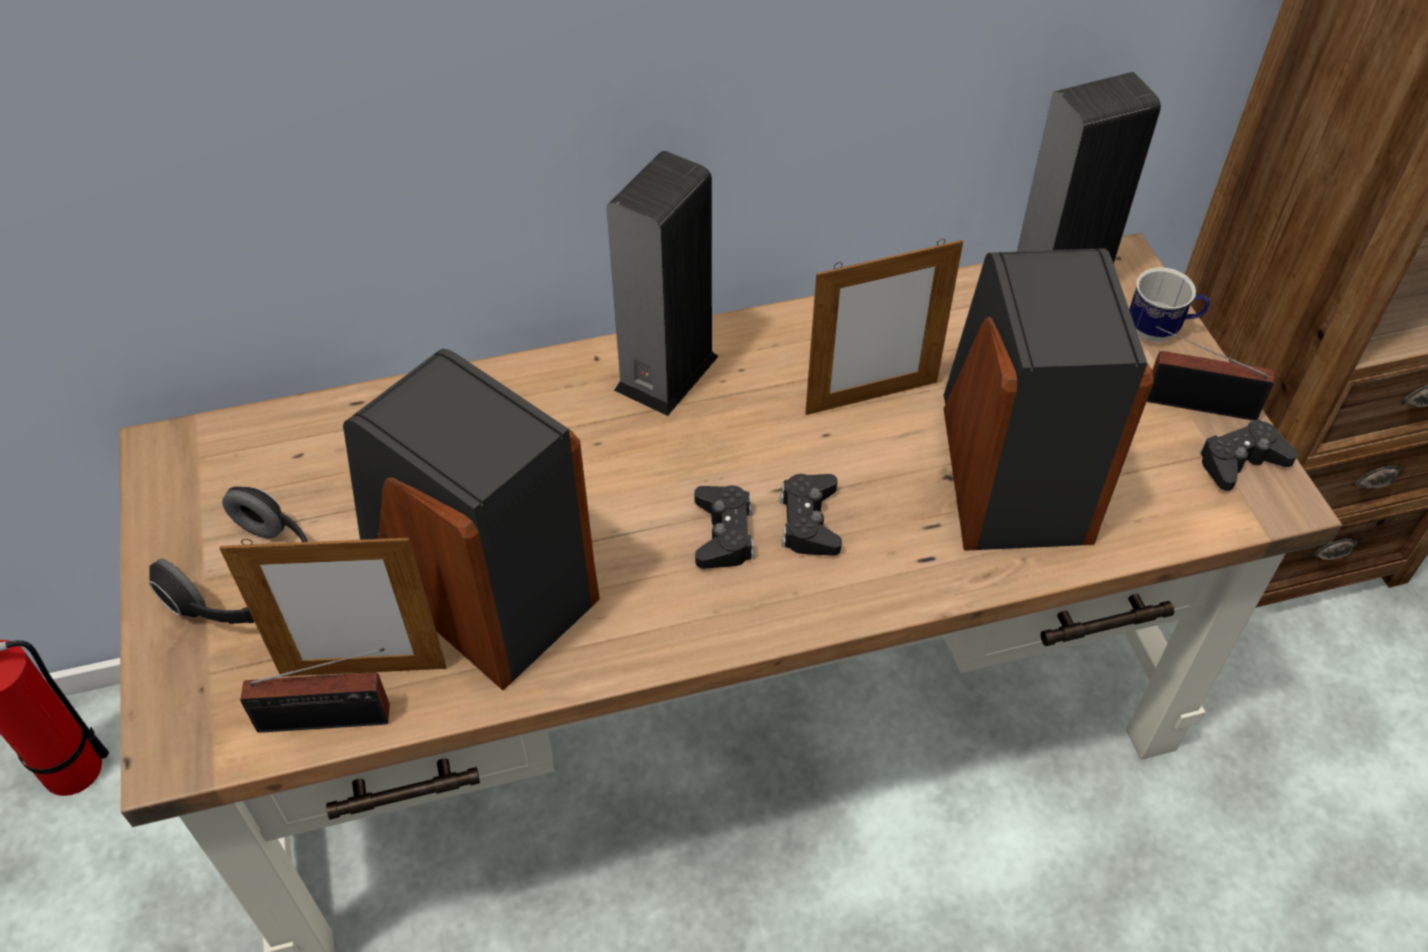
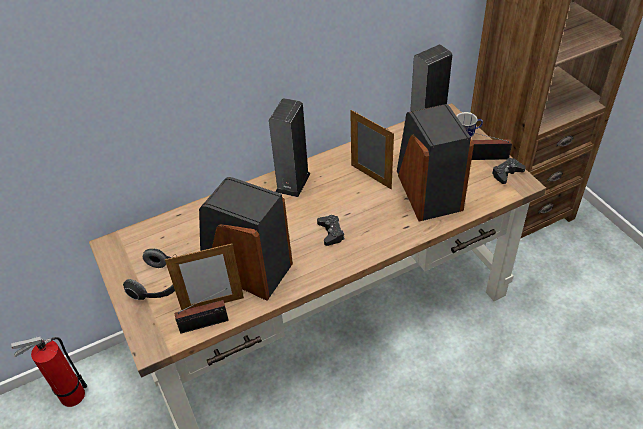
camera: 10 degrees left, 5 degrees down
(809, 521) = (361, 222): black game controller -> none
(871, 397) = (371, 177): picture frame -> picture frame turned 105 degrees counterclockwise

